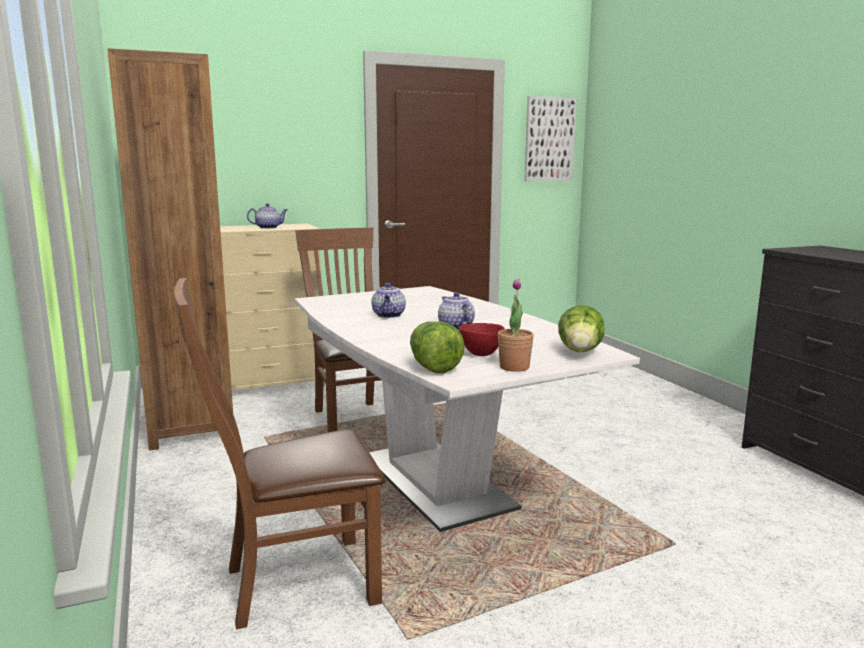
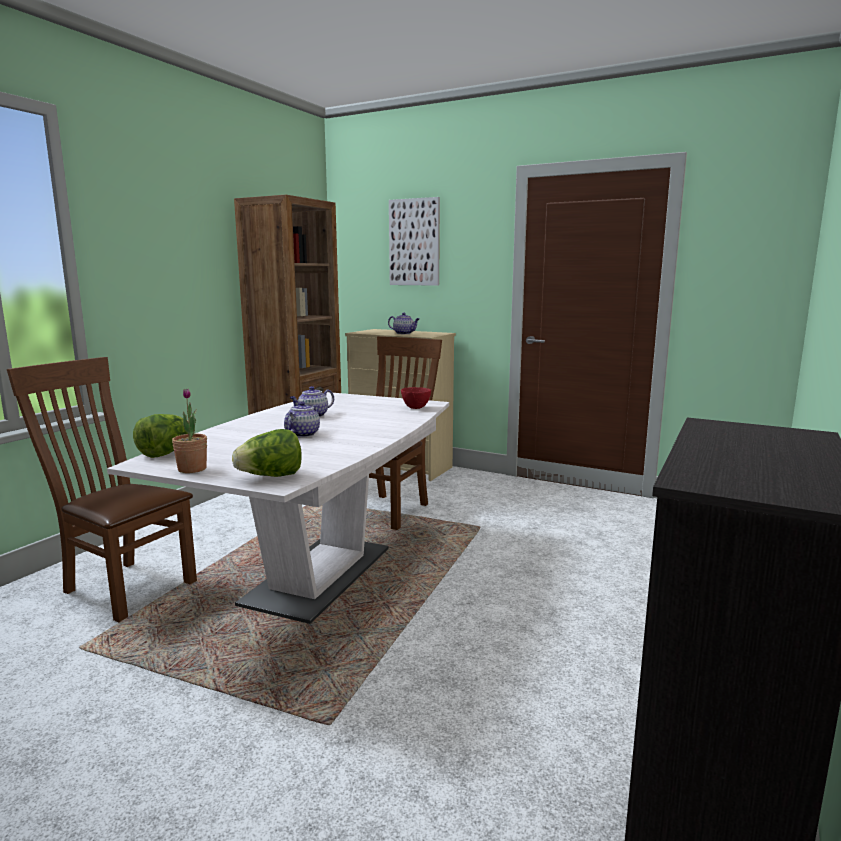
camera: 50 degrees right, 0 degrees up
(480, 354) = (222, 455): red bowl -> red bowl (415, 407)
(549, 139) = (752, 247): picture -> picture (414, 242)

